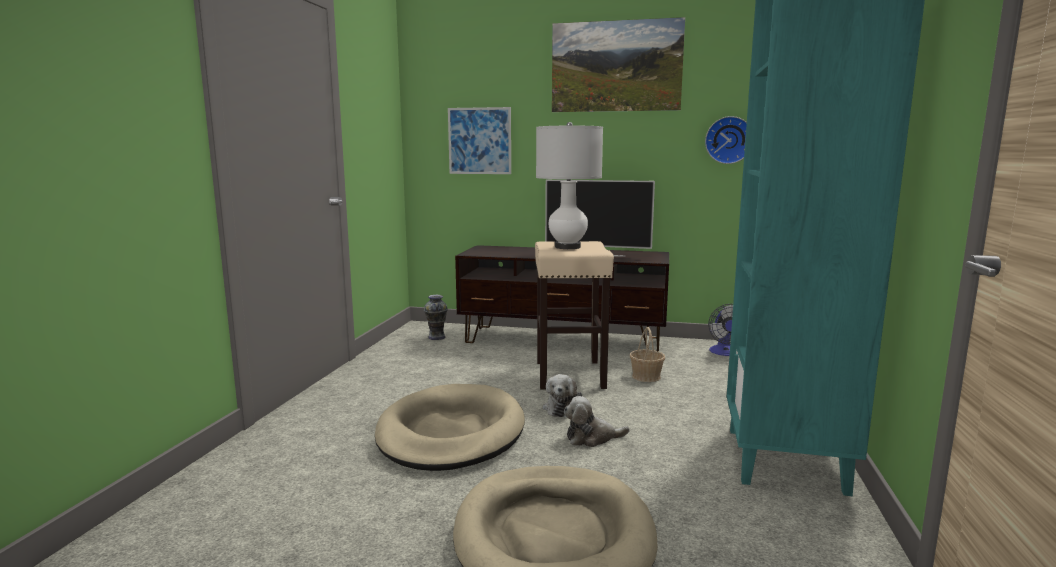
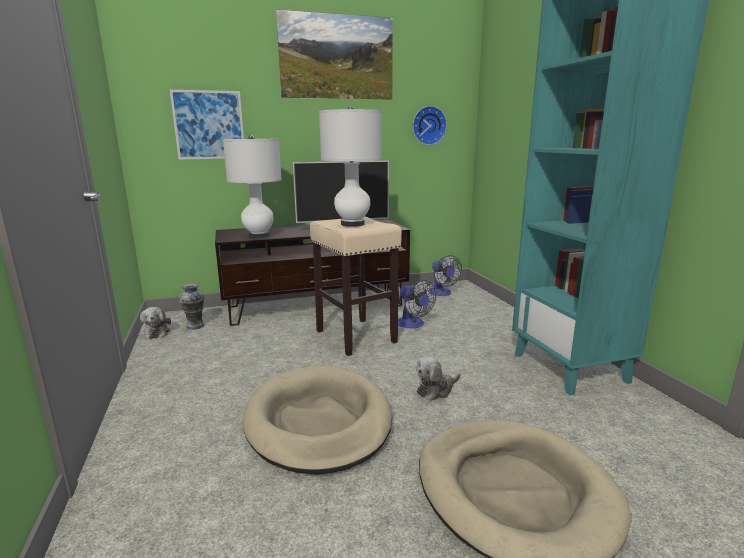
camera: 30 degrees left, 5 degrees up
(502, 254) = (258, 236): none -> white table lamp
(561, 408) = (383, 369): plush toy -> plush toy (156, 332)
(646, 376) = (413, 324): basket -> fan

